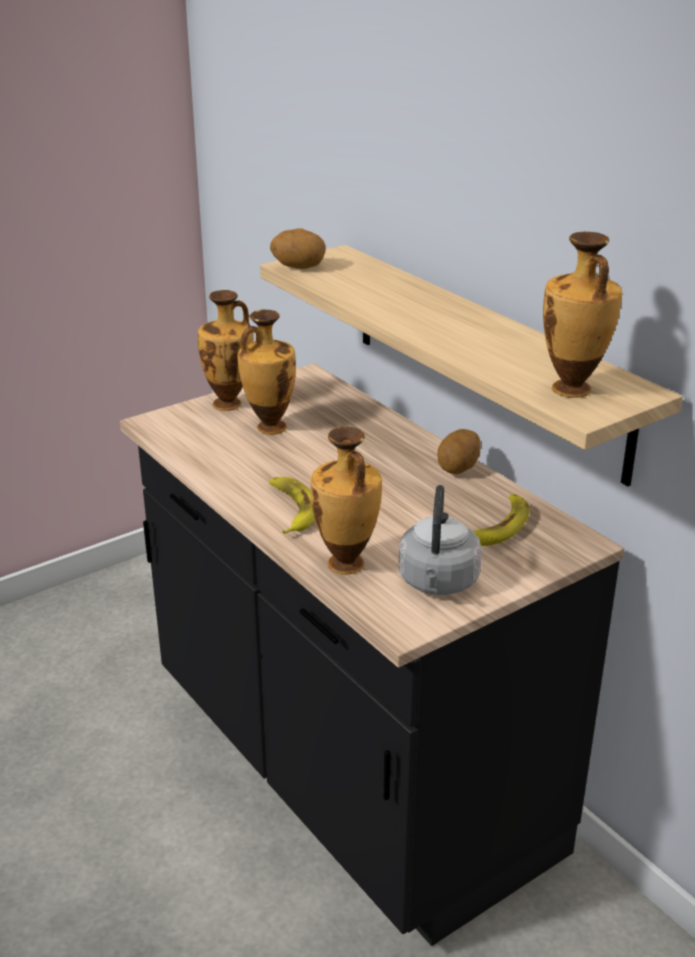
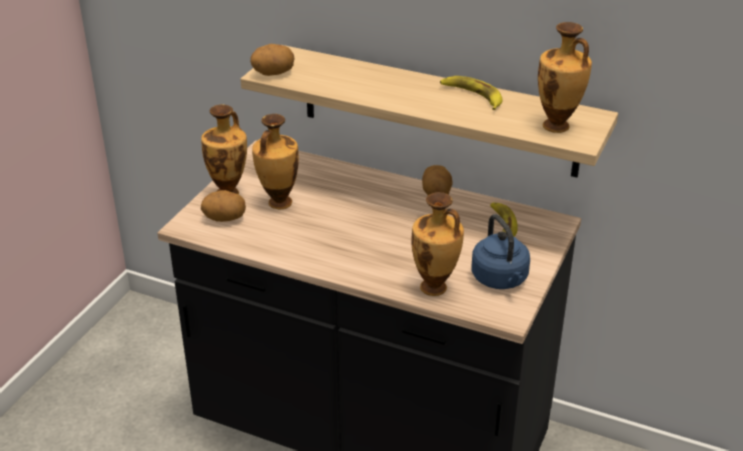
camera: 30 degrees left, 5 degrees up
(197, 426) = (224, 218): none -> potato
(291, 509) = (359, 261): banana -> banana (472, 96)
(438, 583) = (500, 280): grey kettle -> blue kettle

